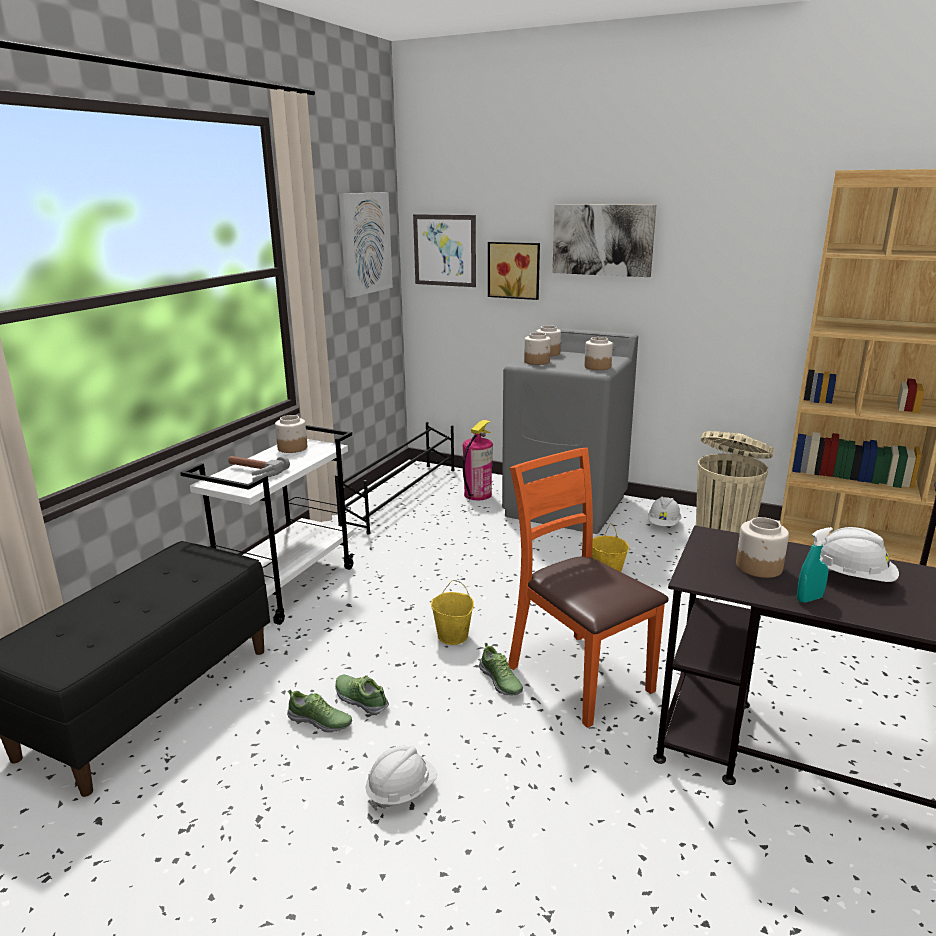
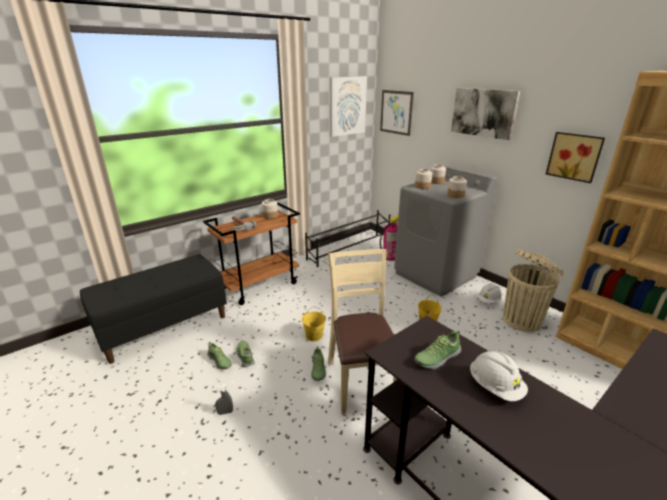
camera: 25 degrees right, 5 degrees up
(287, 585) = (259, 285): white cart -> brown cart
(401, 791) = (225, 412): white hard hat -> grey spray bottle
(514, 270) = (431, 127): picture -> picture (574, 156)
(579, 677) = (361, 382): orange chair -> beige chair
(759, 567) = (436, 357): jar -> shoe
(809, 599) = (445, 392): turquoise spray bottle -> none

